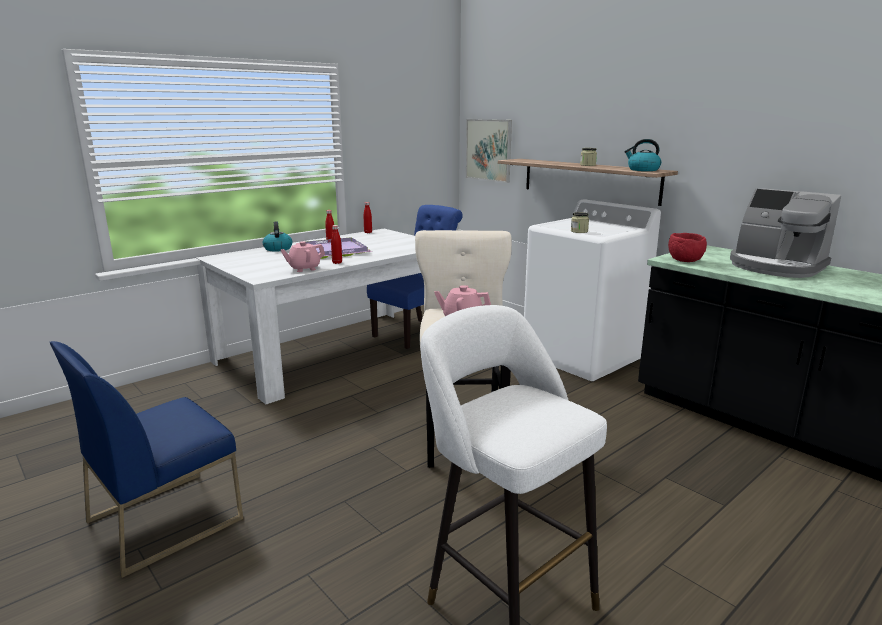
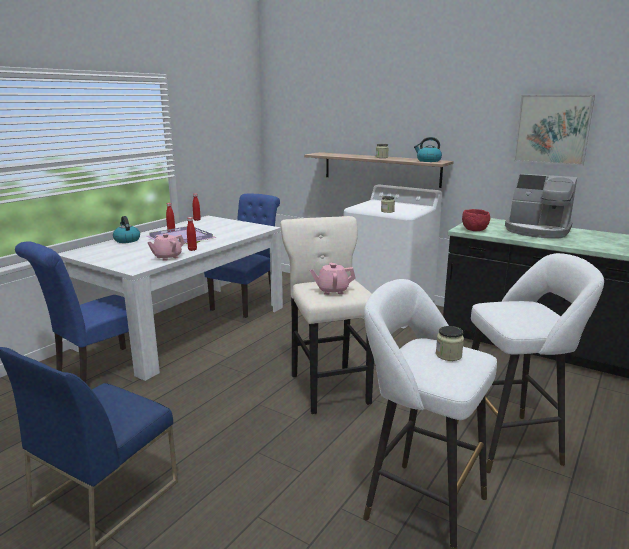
camera: 15 degrees left, 0 degrees up
(226, 388) = (99, 370): none -> blue chair
(488, 150) = (290, 145): picture -> picture (552, 129)
(536, 409) = (448, 355): none -> jar
(670, 543) = (512, 441): none -> white stool

